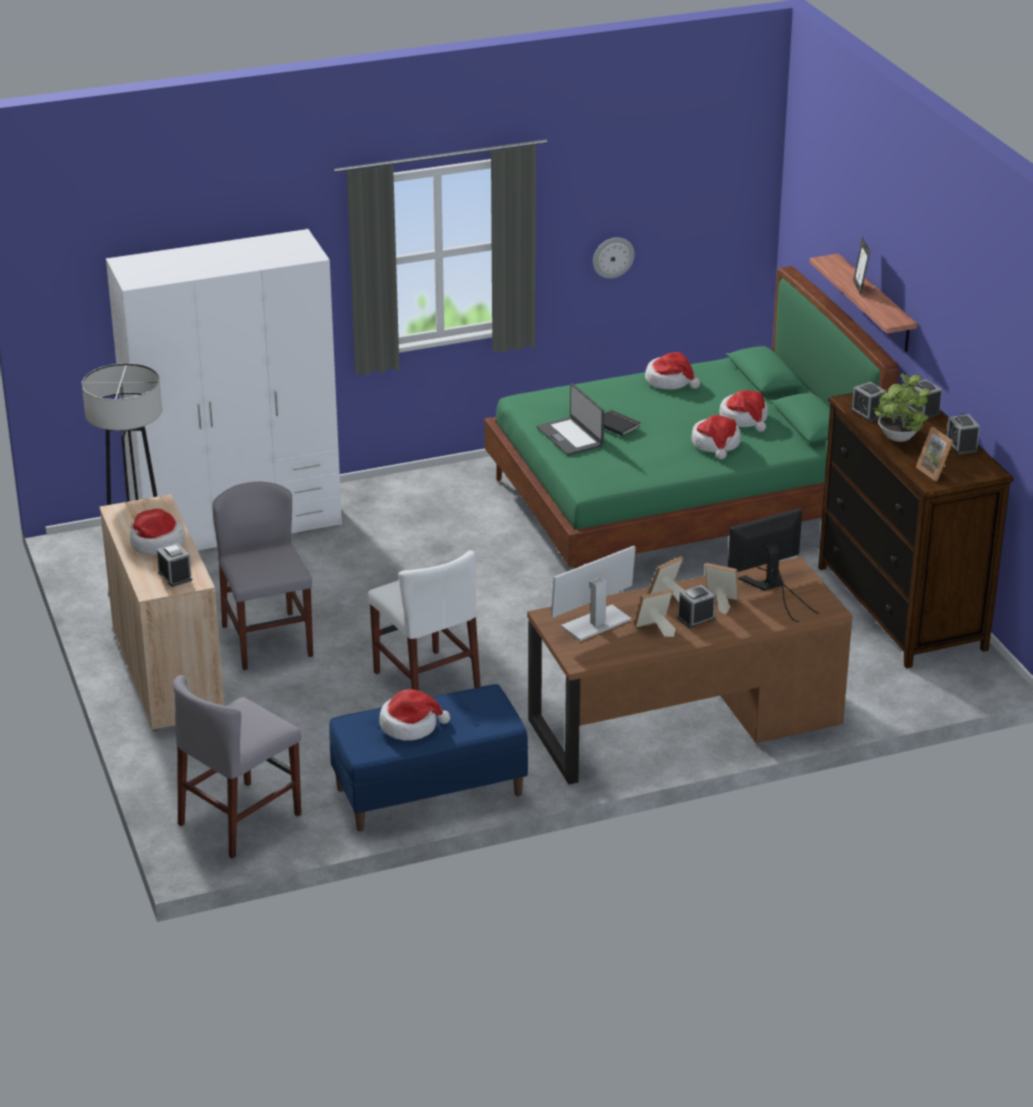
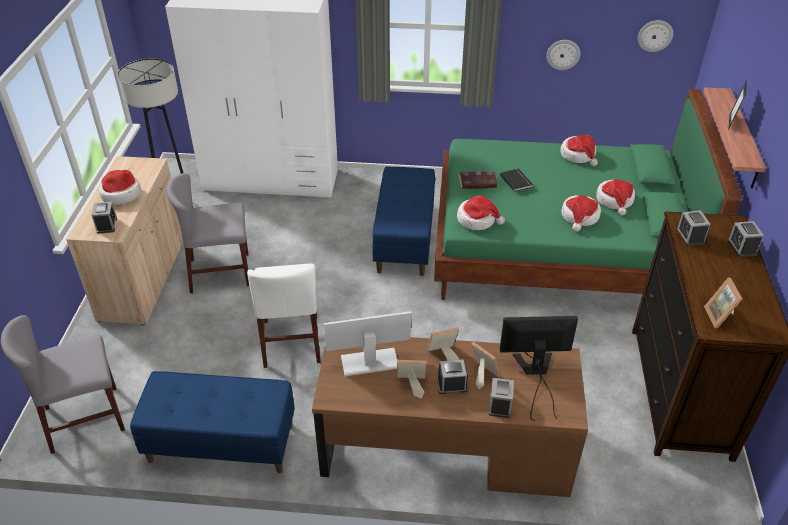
camera: 25 degrees right, 10 degrees up
(267, 641) = (220, 272): grey chair -> grey chair turned 105 degrees counterclockwise
(410, 725) = (198, 399): hat -> hat (477, 220)
(482, 546) = (405, 240): none -> blue bench
(570, 436) = (477, 182): laptop -> book
(719, 211) = (655, 35): none -> wall clock
(897, 438) = (703, 270): potted plant -> none
(961, 446) = (760, 295): alarm clock -> alarm clock (500, 405)

